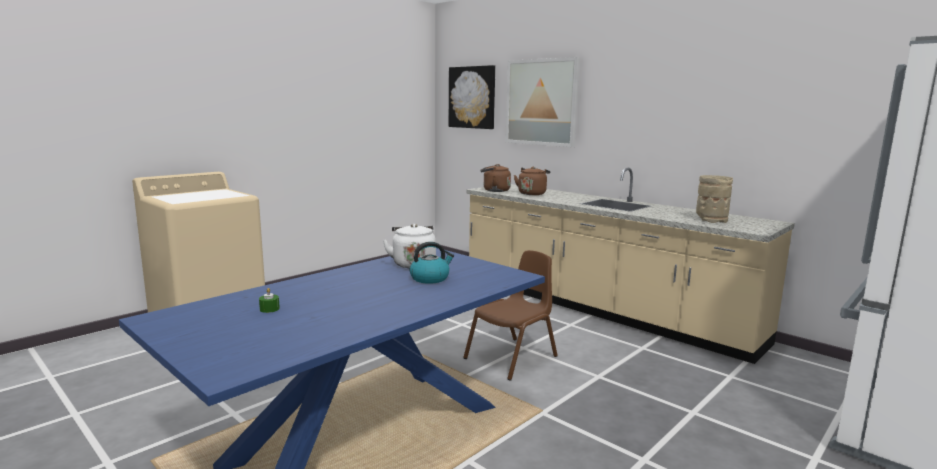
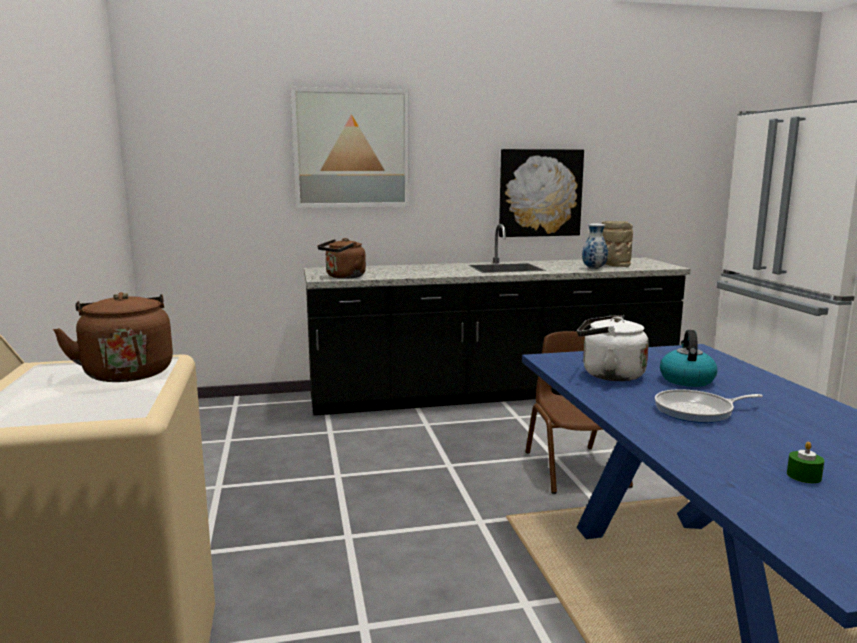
camera: 55 degrees left, 0 degrees up
(362, 285) = (697, 411): none -> frying pan
(472, 97) = (215, 141): picture -> picture (540, 193)
(532, 193) = (394, 272): brown kettle -> brown kettle (127, 372)
(599, 309) = (493, 393): beige counter -> black counter
(675, 217) = (593, 268): none -> vase

